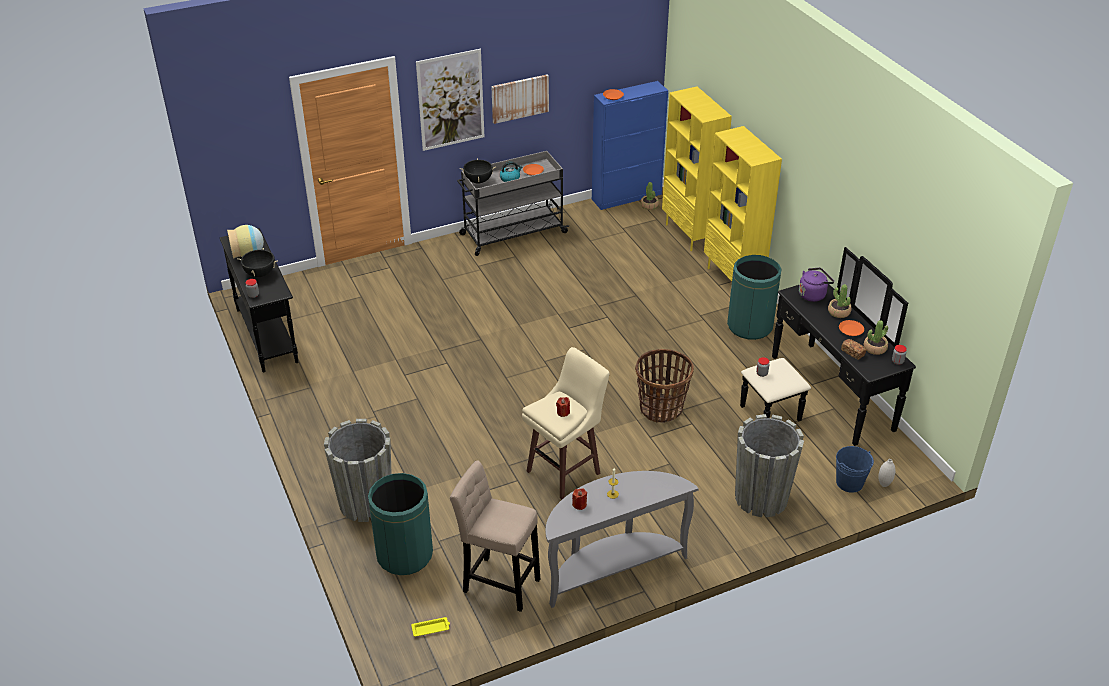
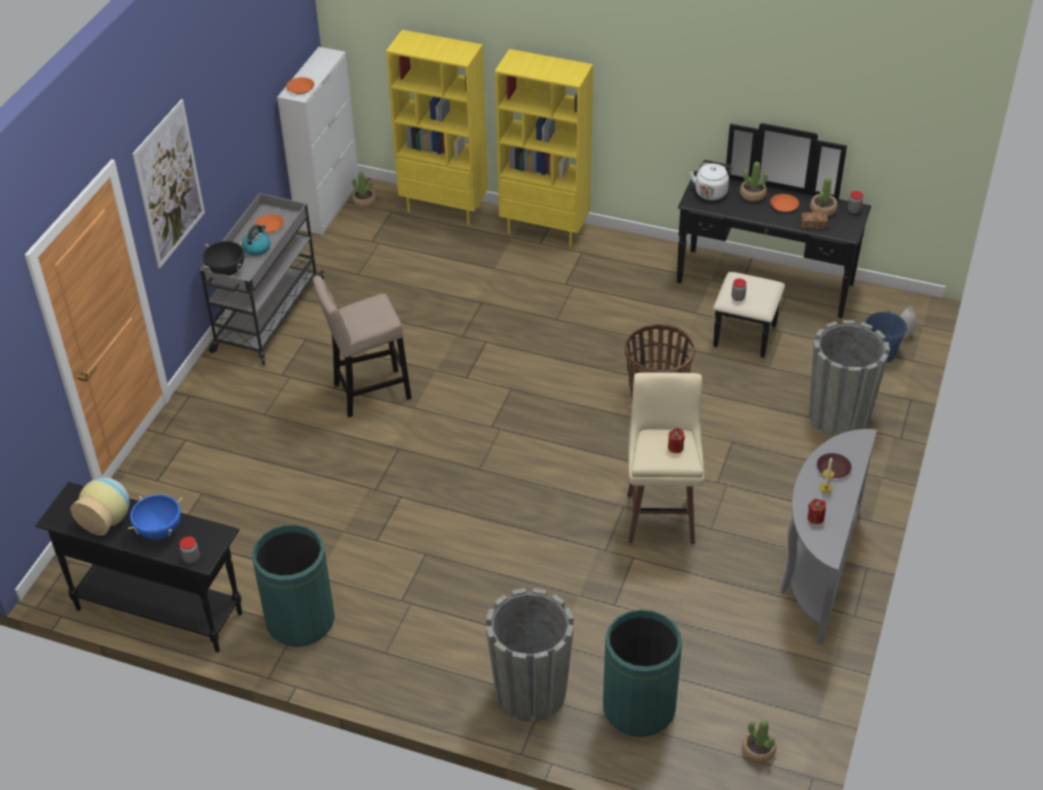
camera: 45 degrees left, 5 degrees up
(260, 274) = (160, 531): black cooking pot -> blue cooking pot
(431, 628) = (758, 750): yellow tray -> potted plant
(498, 583) = (751, 662): beige stool -> beige stool (368, 393)
(520, 98) = (222, 142): picture -> none
(627, 197) = (328, 205): blue cabinet -> white cabinet
(634, 488) = (833, 469): none -> brown plate
(749, 326) = (620, 266): green trash can -> green trash can (300, 621)
(813, 294) = (711, 191): purple kettle -> white kettle

